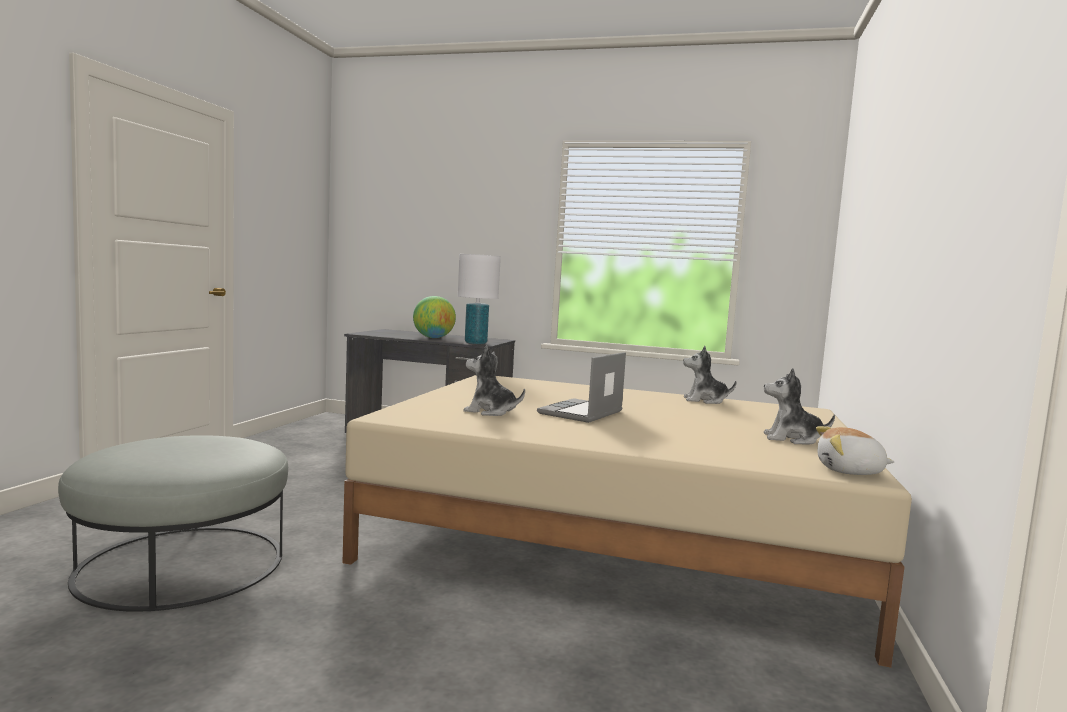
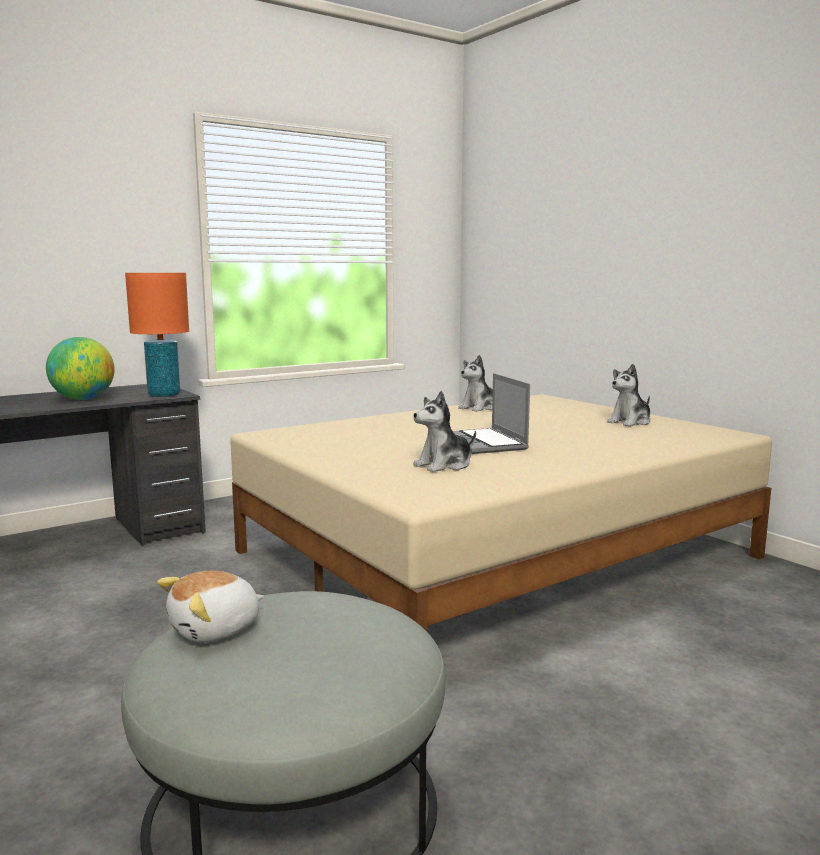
camera: 50 degrees left, 5 degrees up
(475, 343) = (164, 395): white table lamp -> orange table lamp
(850, 471) = (724, 433): plush toy -> plush toy (216, 630)

